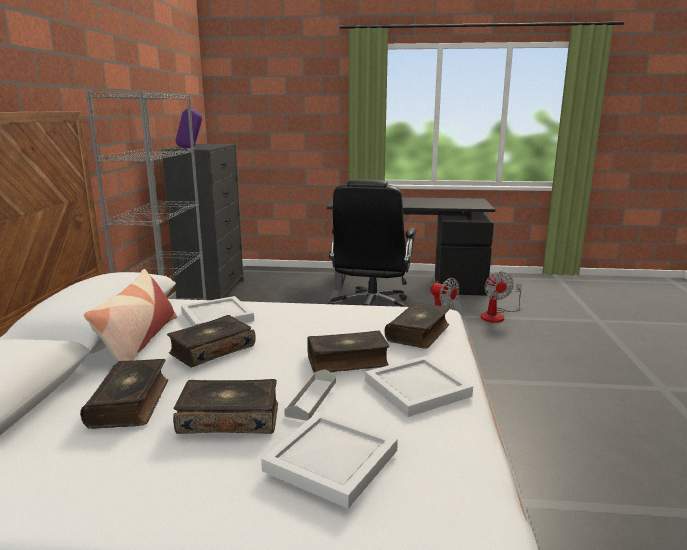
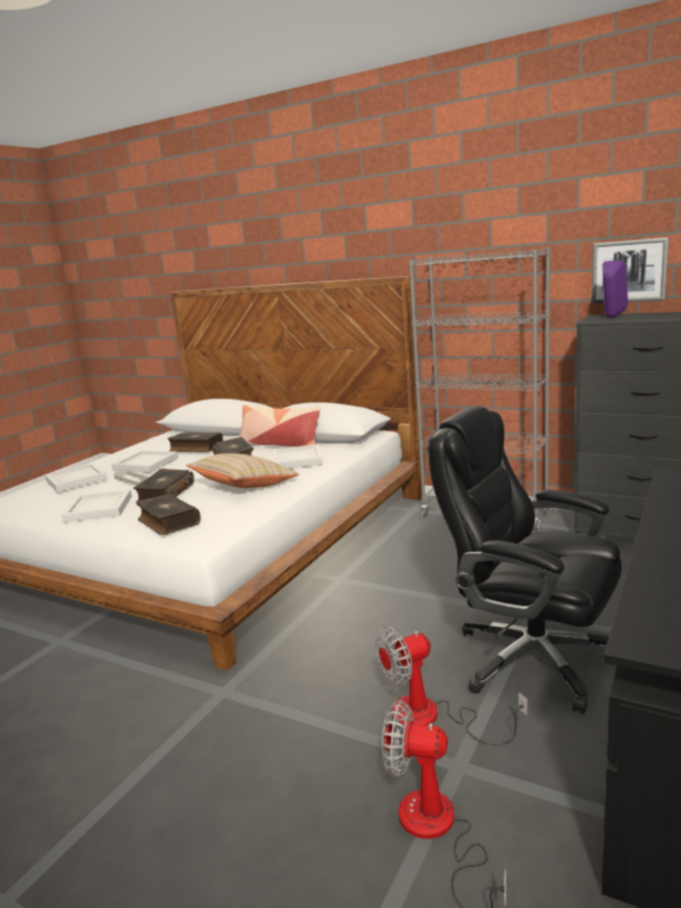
camera: 115 degrees right, 0 degrees up
(163, 117) = (629, 271): none -> picture
(229, 418) = (146, 464): book -> white tray
(309, 324) = (244, 486): none -> beige pillow

